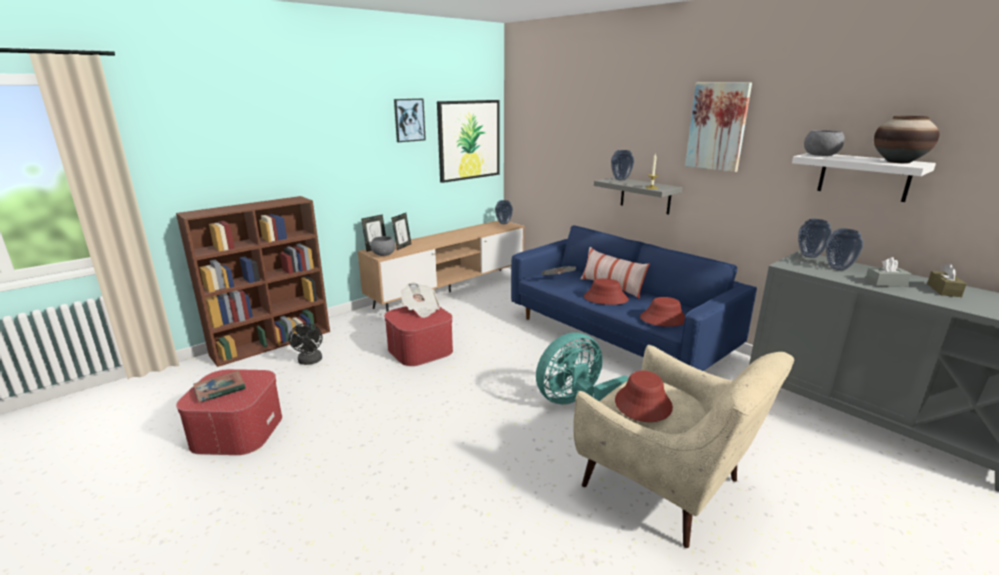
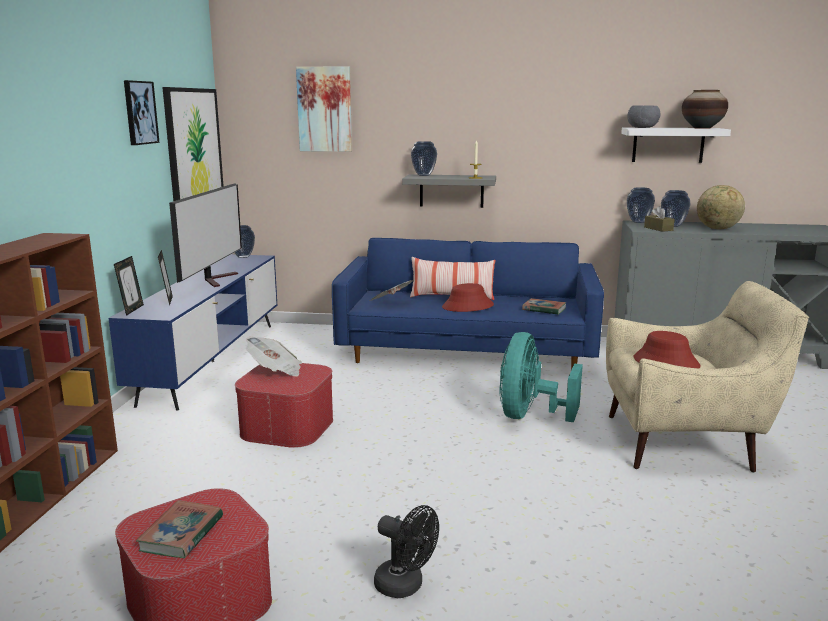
camera: 40 degrees left, 5 degrees down
(310, 361) = (155, 490): black fan -> black fan (405, 586)
(384, 254) = (162, 313): grey bowl -> none
(450, 291) = (213, 361): brown tv stand -> blue tv stand
(455, 237) = (216, 279): none -> television
(663, 319) = (544, 309): red hat -> book
(717, 126) = (528, 109): picture -> picture (325, 109)
(885, 283) = (717, 229): grey tissue box -> globe
(943, 290) = (750, 227): brown tissue box -> brown tissue box (658, 229)

